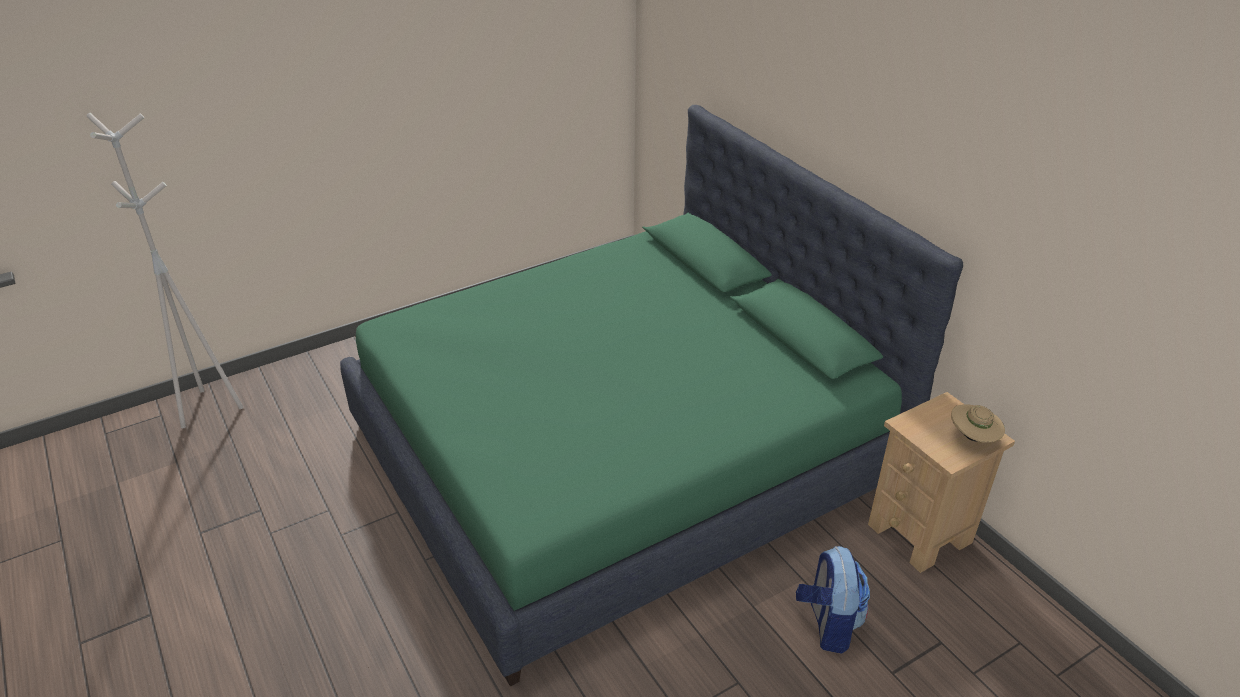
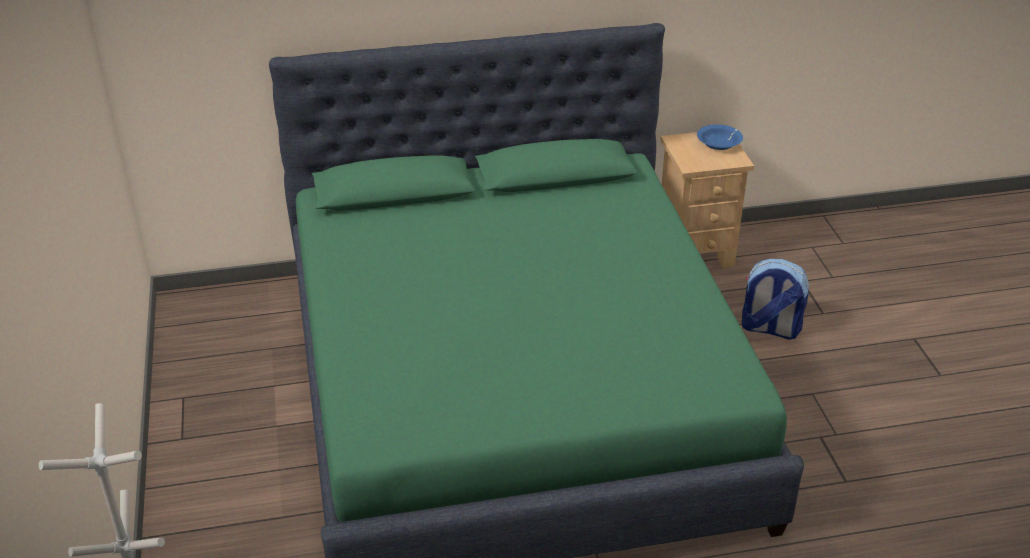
camera: 70 degrees left, 0 degrees up
(973, 438) = (719, 143): beige hat -> blue bowl

